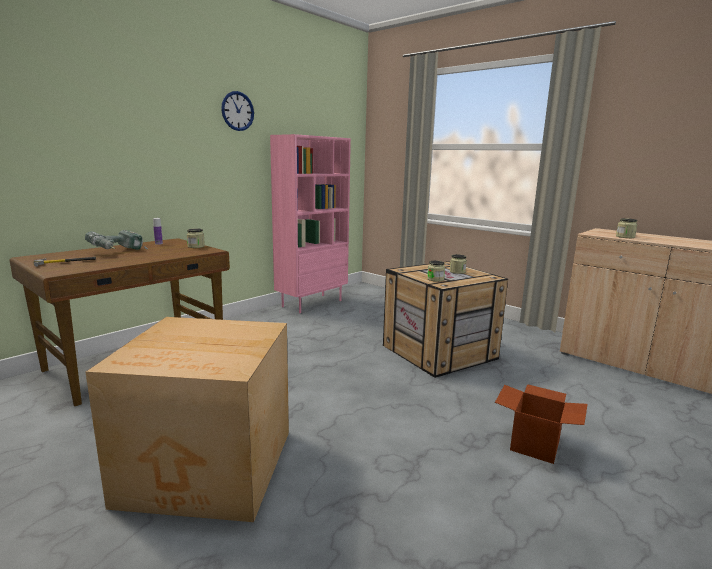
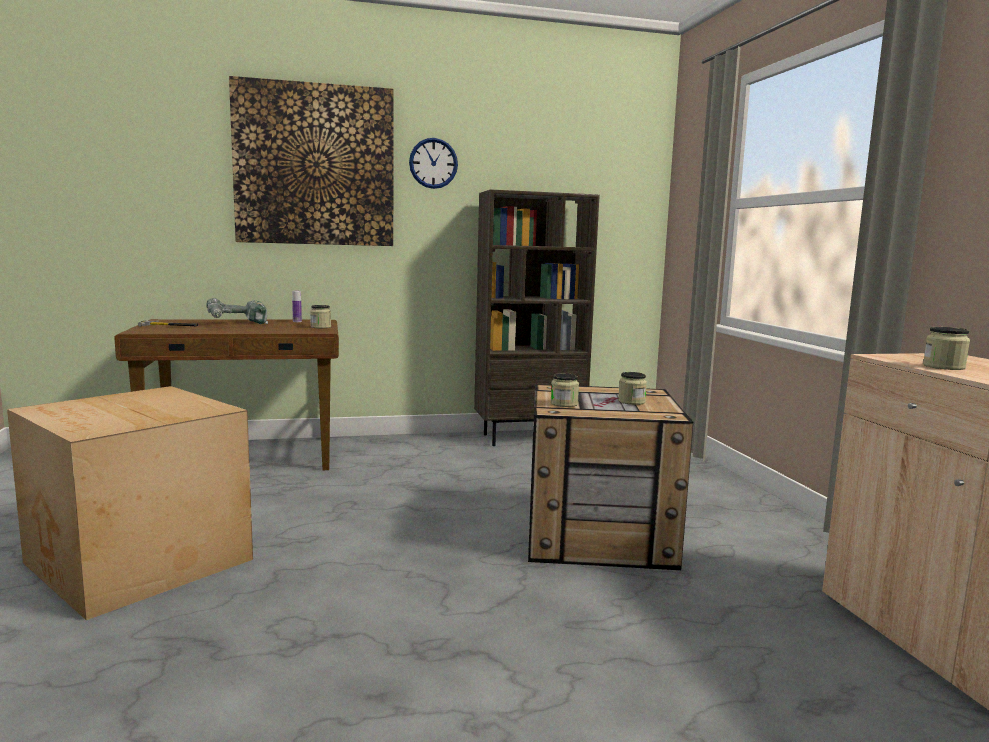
camera: 35 degrees right, 5 degrees down
(151, 109) = (315, 165): none -> picture
(312, 303) = (529, 438): pink bookcase -> brown bookcase
(535, 445) = (507, 690): cardboard box -> none

